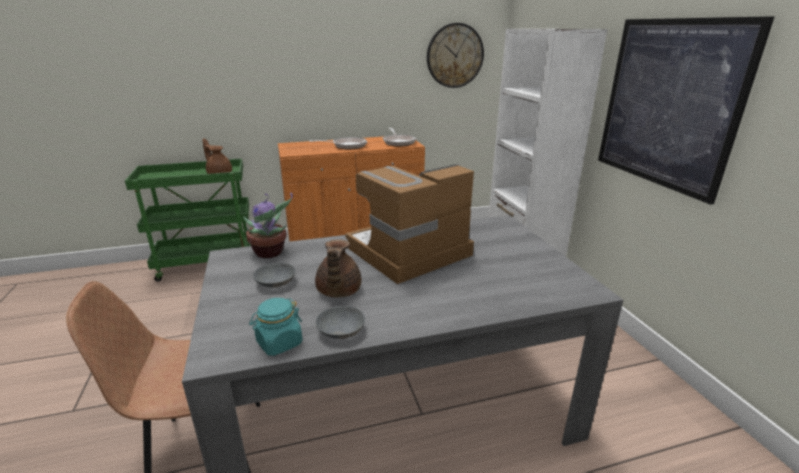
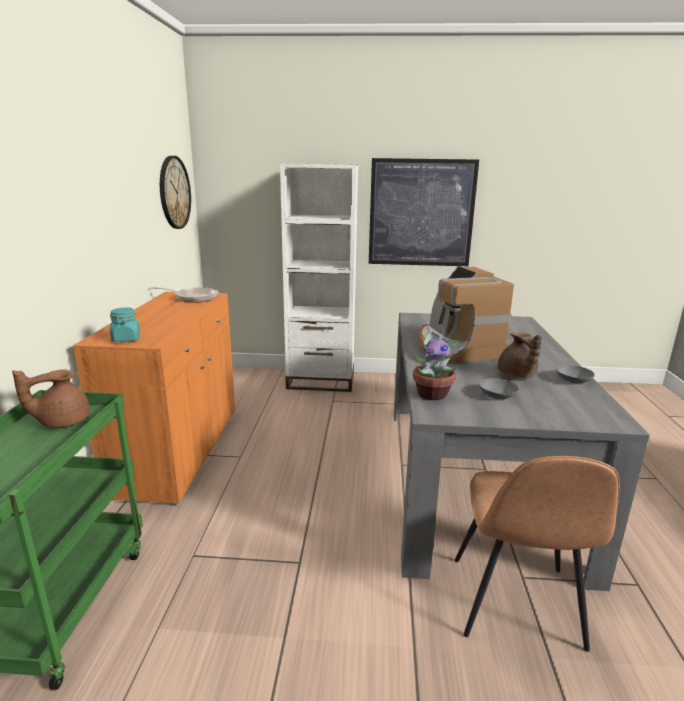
camera: 70 degrees left, 5 degrees down
(279, 343) = (592, 399): turquoise jar -> turquoise jar (126, 339)
(338, 291) = (516, 375): brown teapot -> brown teapot turned 60 degrees clockwise
(346, 146) = (168, 316): frying pan -> none

